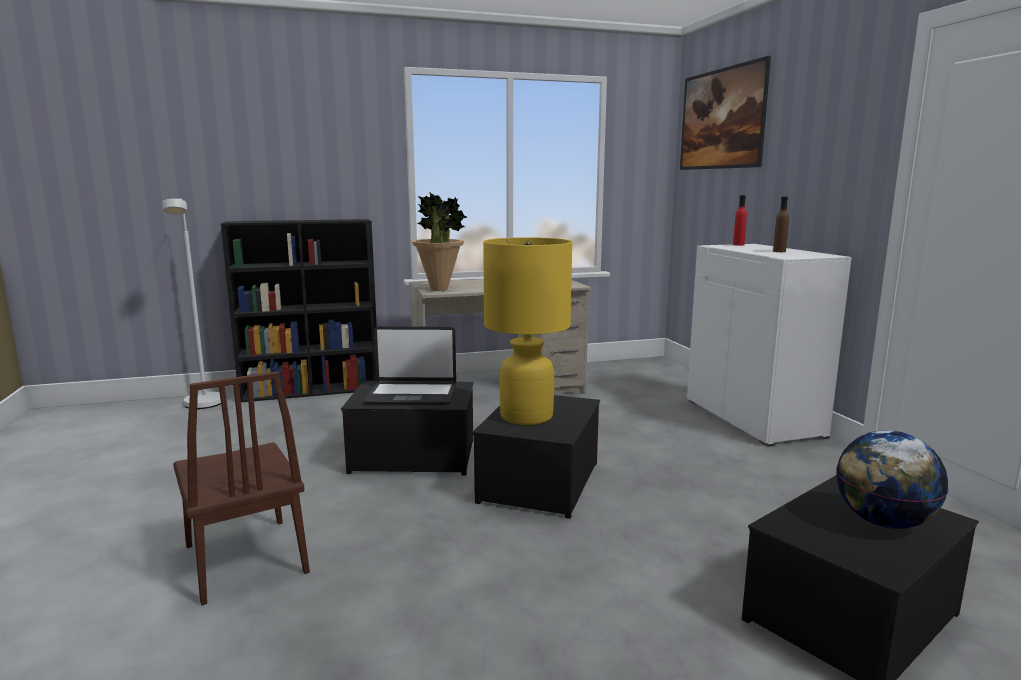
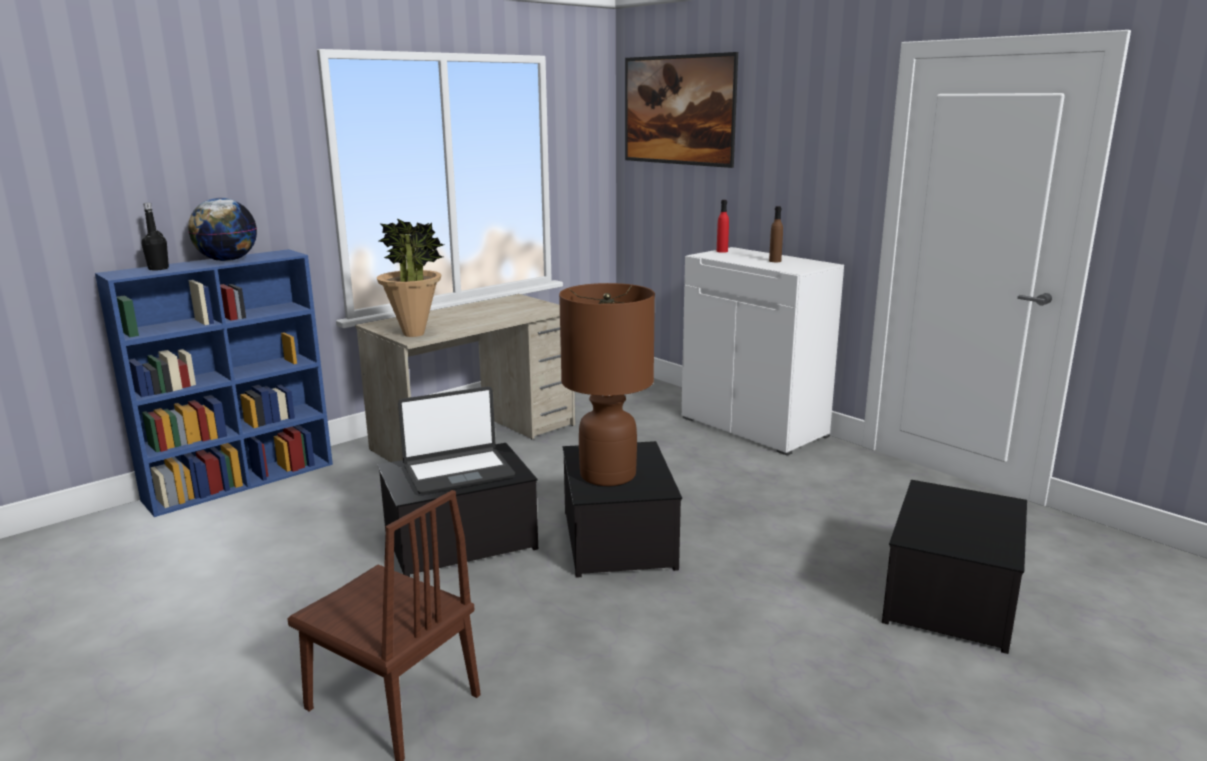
camera: 25 degrees left, 5 degrees up
(203, 406) = (106, 533): white floor lamp -> none
(263, 221) = (158, 269): none -> black bottle
(312, 390) = (242, 481): black bookcase -> blue bookcase
(526, 416) = (607, 475): yellow table lamp -> brown table lamp
(883, 522) = (973, 516): globe -> globe (227, 260)

